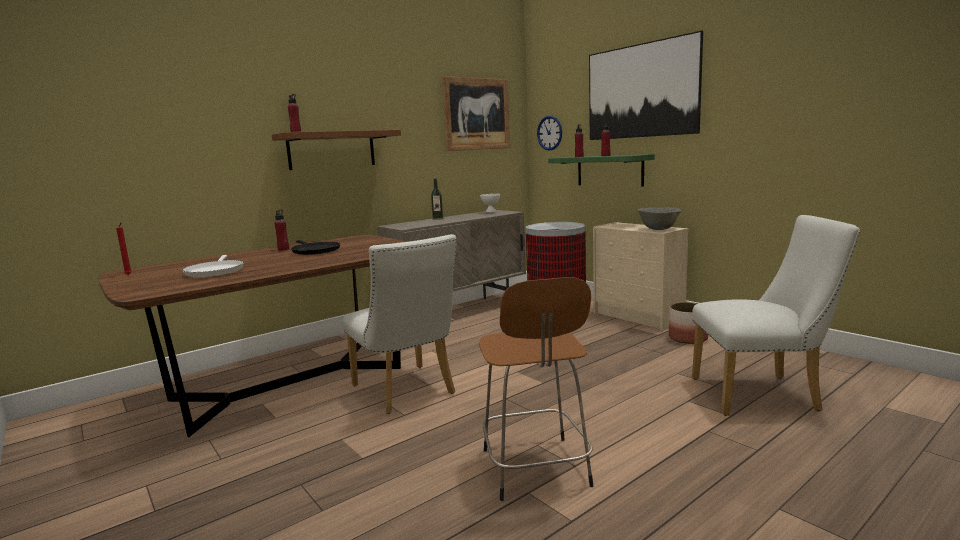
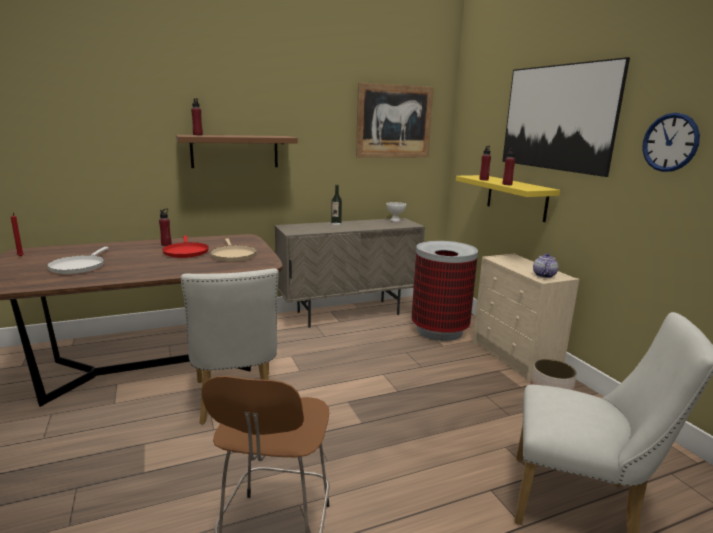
camera: 15 degrees right, 5 degrees up
(315, 251) = (186, 252): black frying pan -> red frying pan
(369, 247) = (233, 255): none -> beige frying pan
(549, 133) = (469, 146): wall clock -> wall clock (670, 142)
(609, 170) = (516, 197): green shelf -> yellow shelf
(658, 229) = (543, 275): grey bowl -> teapot

